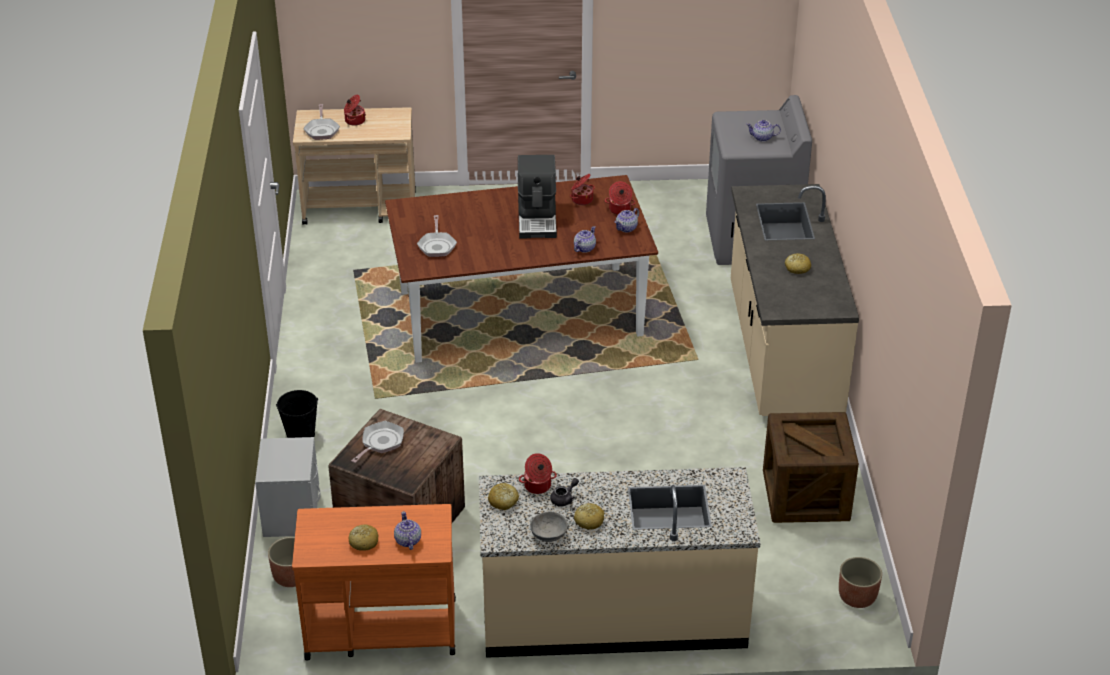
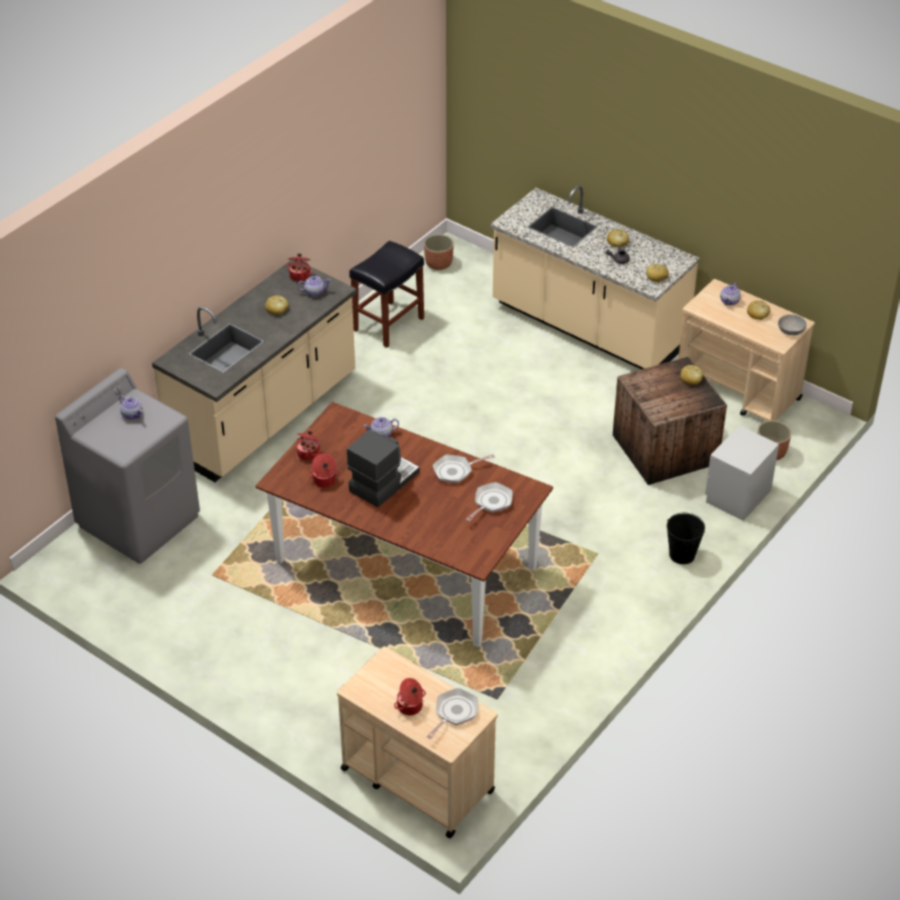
camera: 140 degrees left, 5 degrees up
(380, 443) = (677, 400): frying pan -> frying pan (455, 471)
(380, 628) = (738, 392): orange cart -> beige cart
(387, 471) = (691, 378): none -> bread
(537, 486) = (626, 274): cooking pot -> cooking pot (300, 275)
(548, 534) = (649, 247): grey bowl -> grey bowl (791, 331)
(627, 228) = (326, 433): teapot -> teapot (314, 292)
(805, 495) = (388, 325): crate -> black stool

